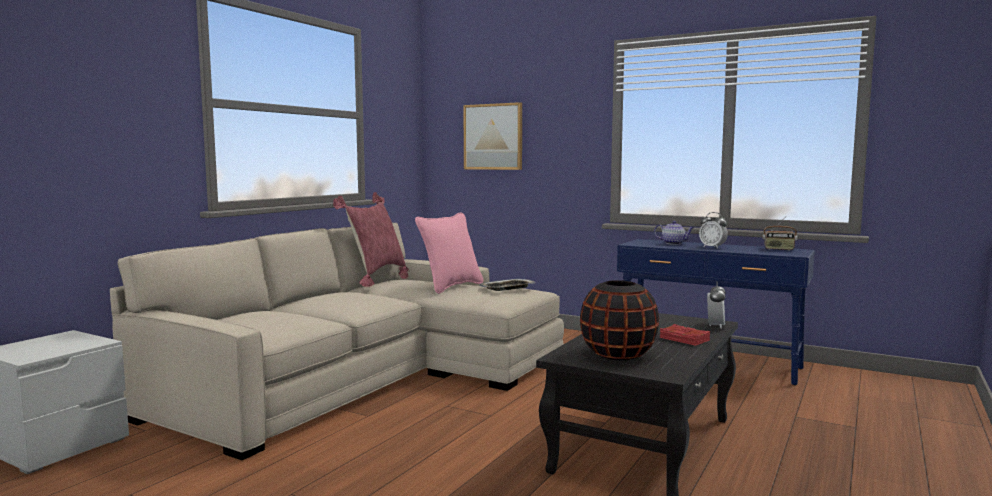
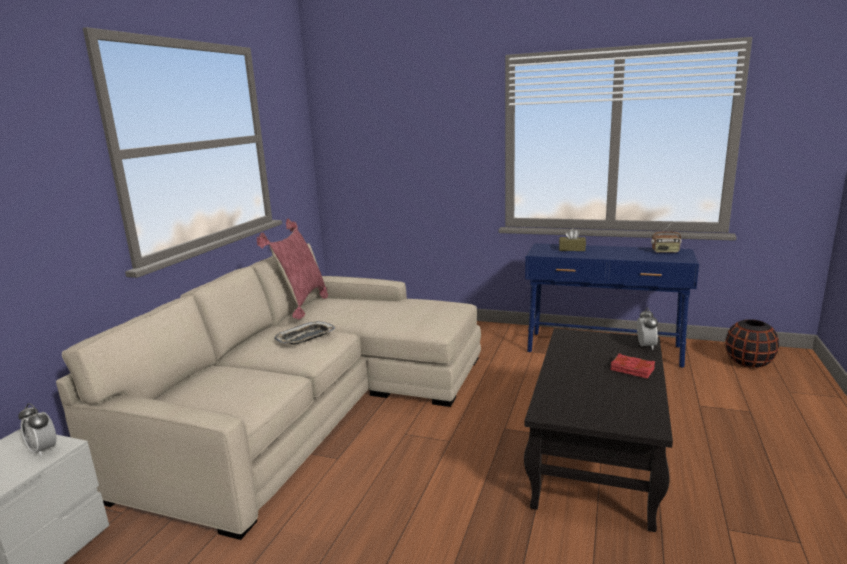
camera: 10 degrees left, 10 degrees up
(451, 287) = (378, 308): pink pillow -> none
(493, 137) = (387, 148): picture -> none
(507, 288) = (431, 306): tray -> tray (305, 337)
(617, 355) = (591, 402): black vase -> black vase (748, 363)
(673, 243) = (572, 249): teapot -> brown tissue box
(712, 247) = (609, 253): alarm clock -> alarm clock (43, 450)

